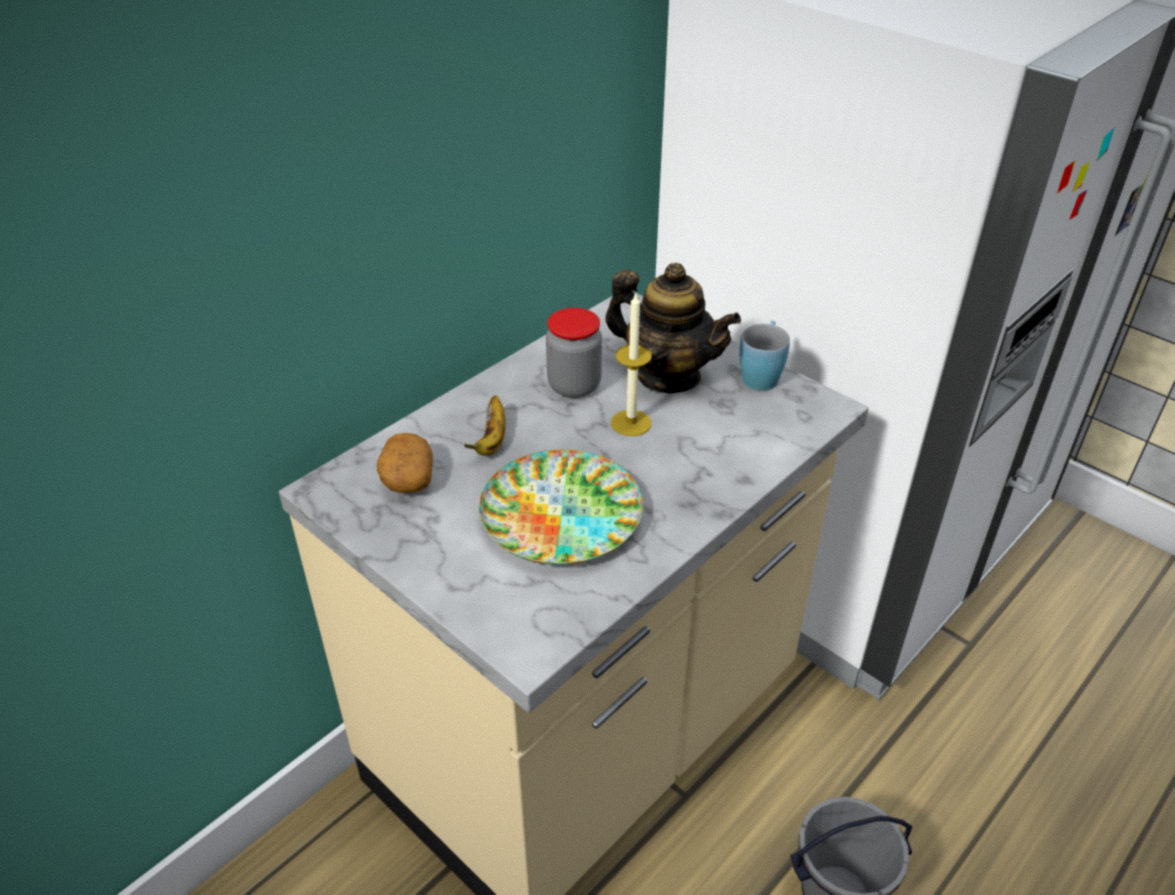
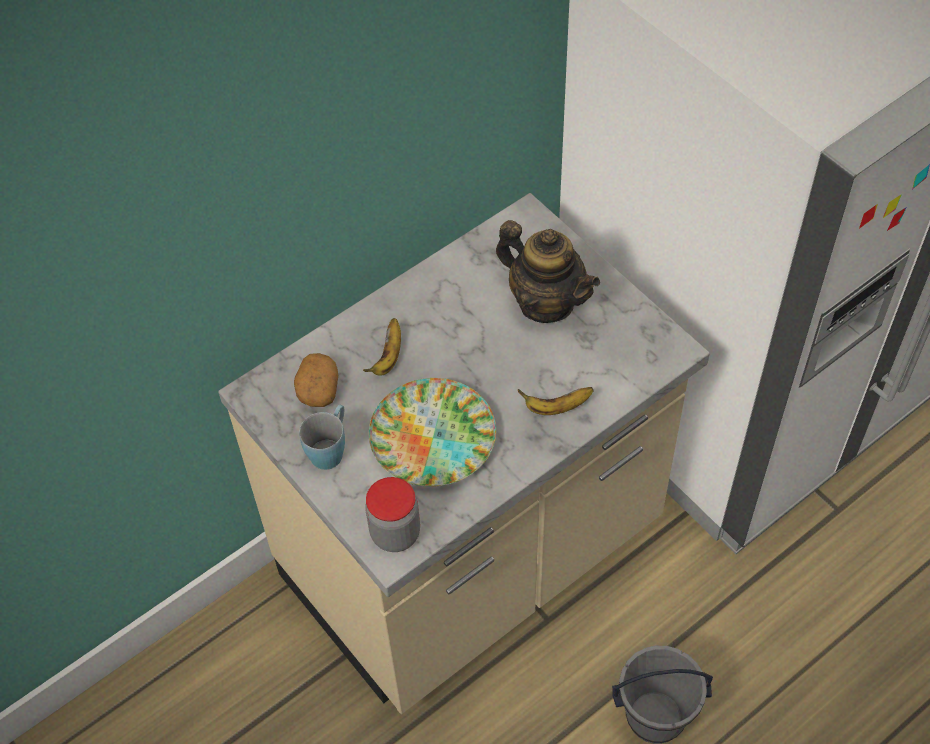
camera: 10 degrees right, 15 degrees up
(574, 386) = (464, 305): jar -> jar (395, 533)
(631, 423) = (504, 350): candle -> none
(707, 472) = (556, 407): none -> banana
(761, 374) = (627, 308): blue mug -> blue mug (330, 448)

